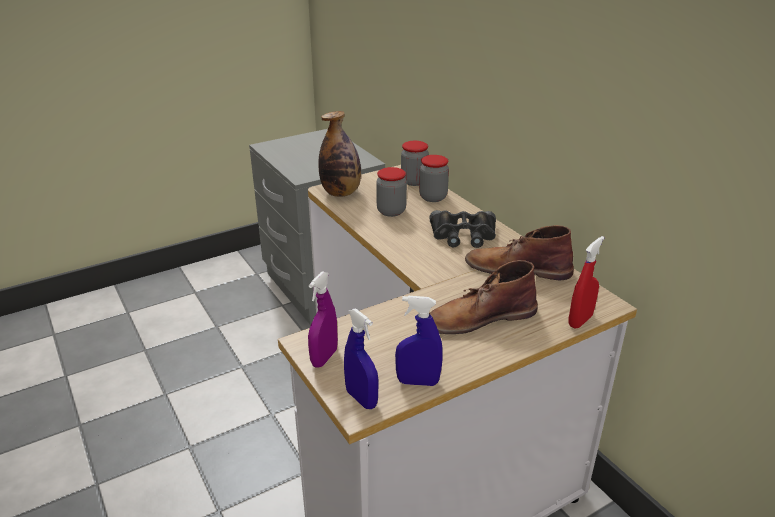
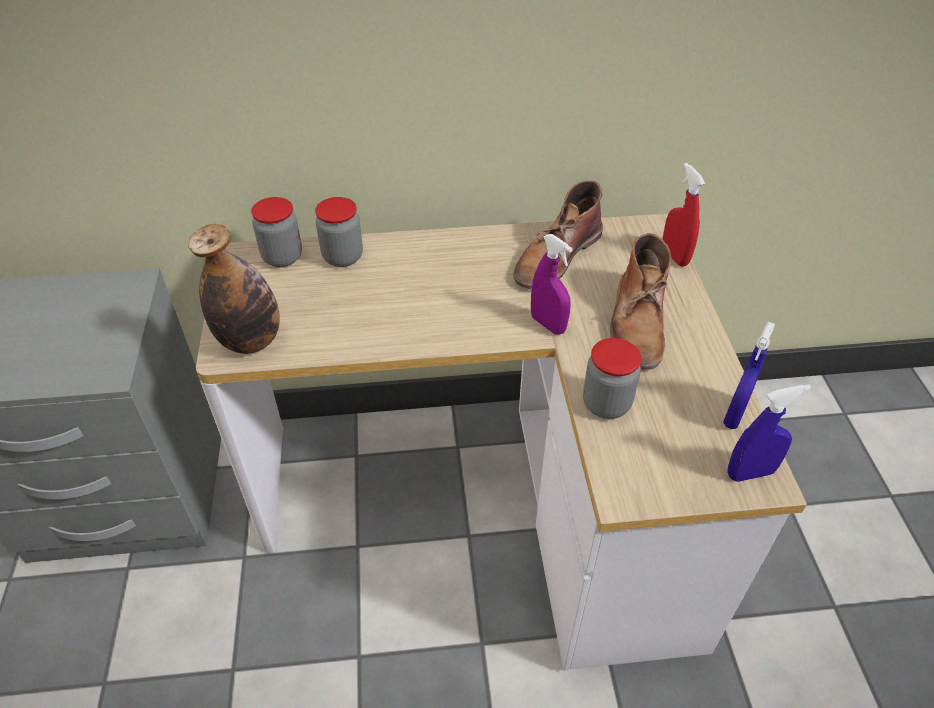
camera: 65 degrees left, 15 degrees up
(324, 358) = (662, 485): purple spray bottle -> purple spray bottle (548, 324)
(391, 211) = (349, 308): jar -> jar (606, 404)
(463, 235) = (458, 268): black binoculars -> none

